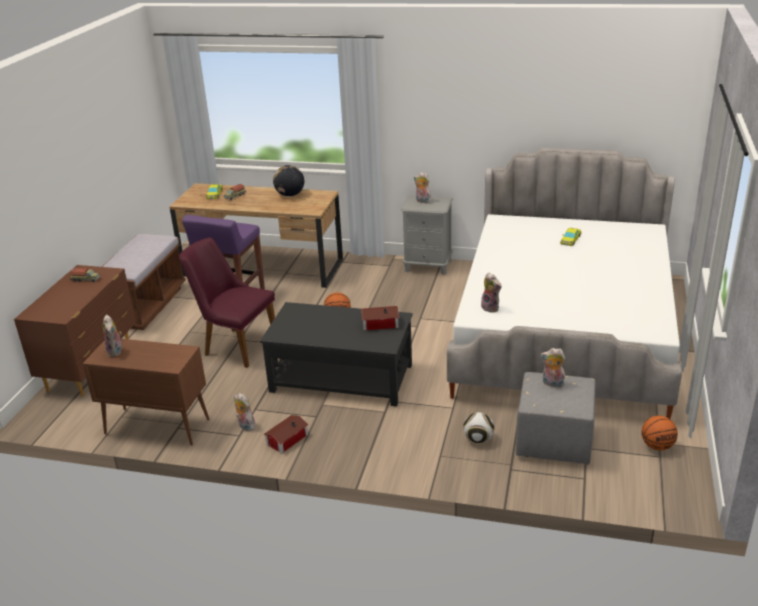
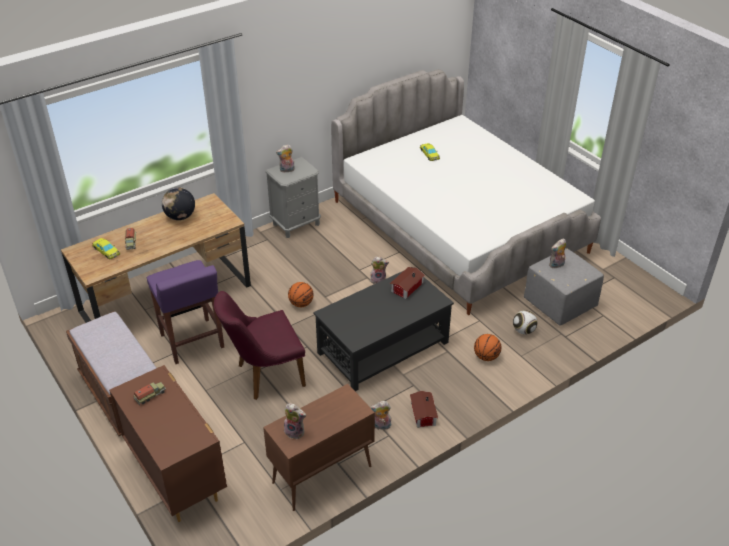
camera: 50 degrees left, 10 degrees up
(491, 308) = (470, 233): plush toy -> plush toy (378, 279)
(657, 446) = (605, 272): basketball -> basketball (486, 357)

